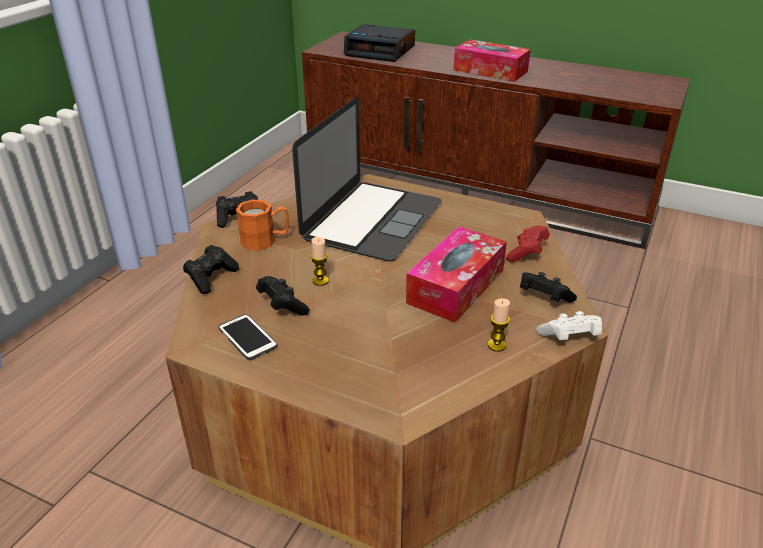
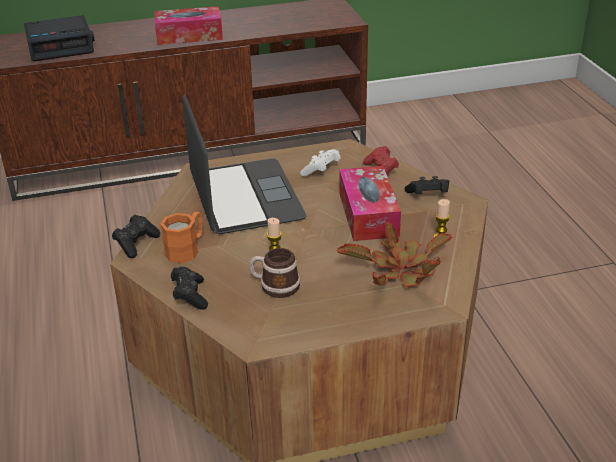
camera: 40 degrees left, 0 degrees up
(247, 338) = (284, 318): phone -> none
(282, 305) = (274, 286): black game controller -> mug
(405, 356) = (399, 272): none -> potted plant
(569, 338) = (472, 212): white game controller -> white game controller (321, 171)

